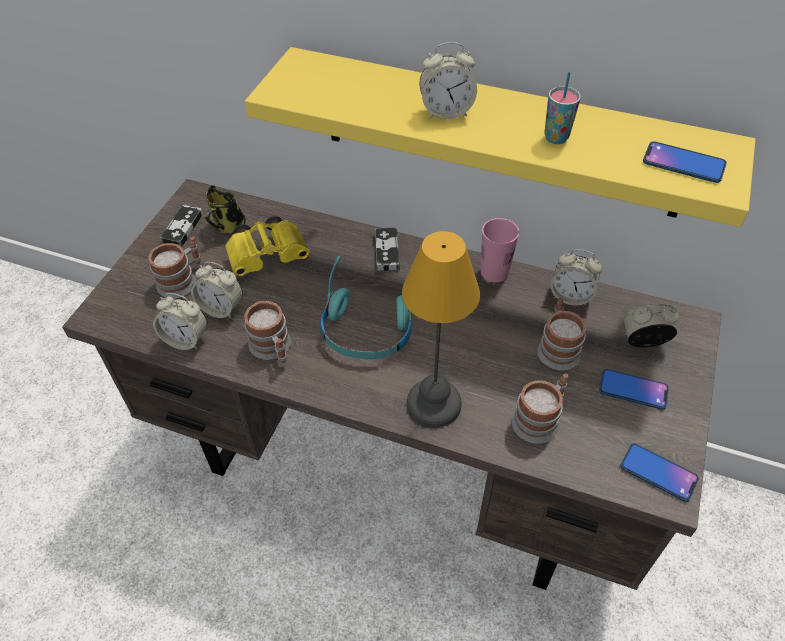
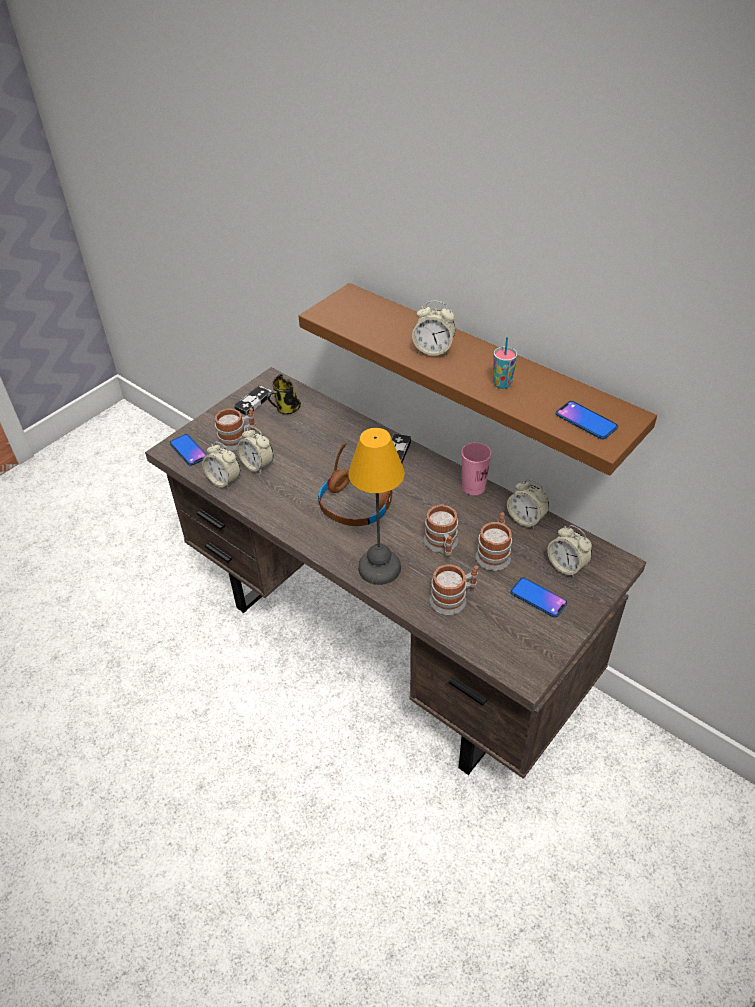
camera: 20 degrees right, 5 degrees down
(270, 256) = (307, 436): yellow binoculars -> none
(273, 349) = (281, 501): mug -> mug (442, 545)
(366, 332) = (354, 507): turquoise headphones -> brown headphones
(500, 134) = (485, 376): yellow shelf -> brown shelf
(643, 341) = (566, 566): alarm clock -> alarm clock turned 150 degrees counterclockwise
(658, 472) = (525, 659): phone -> phone (188, 450)

